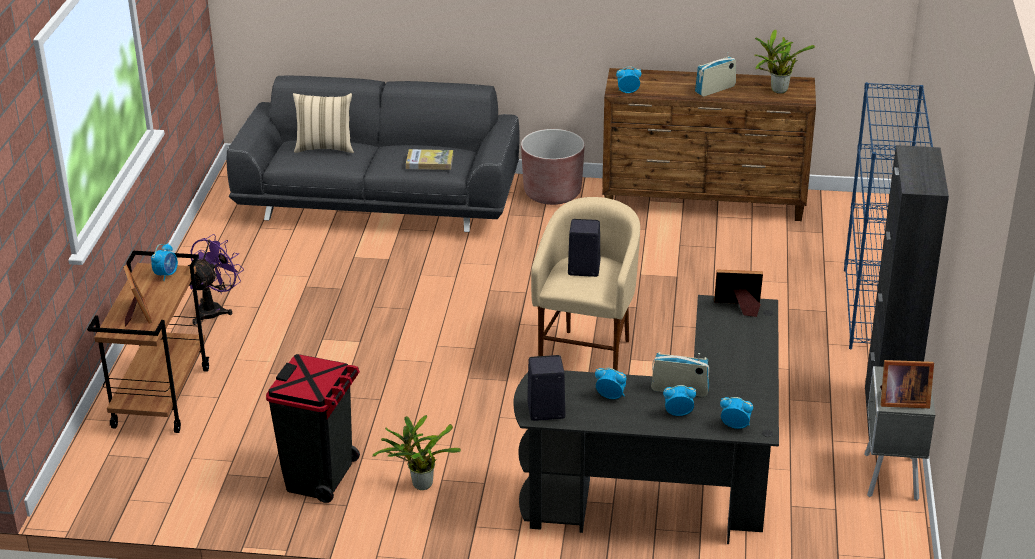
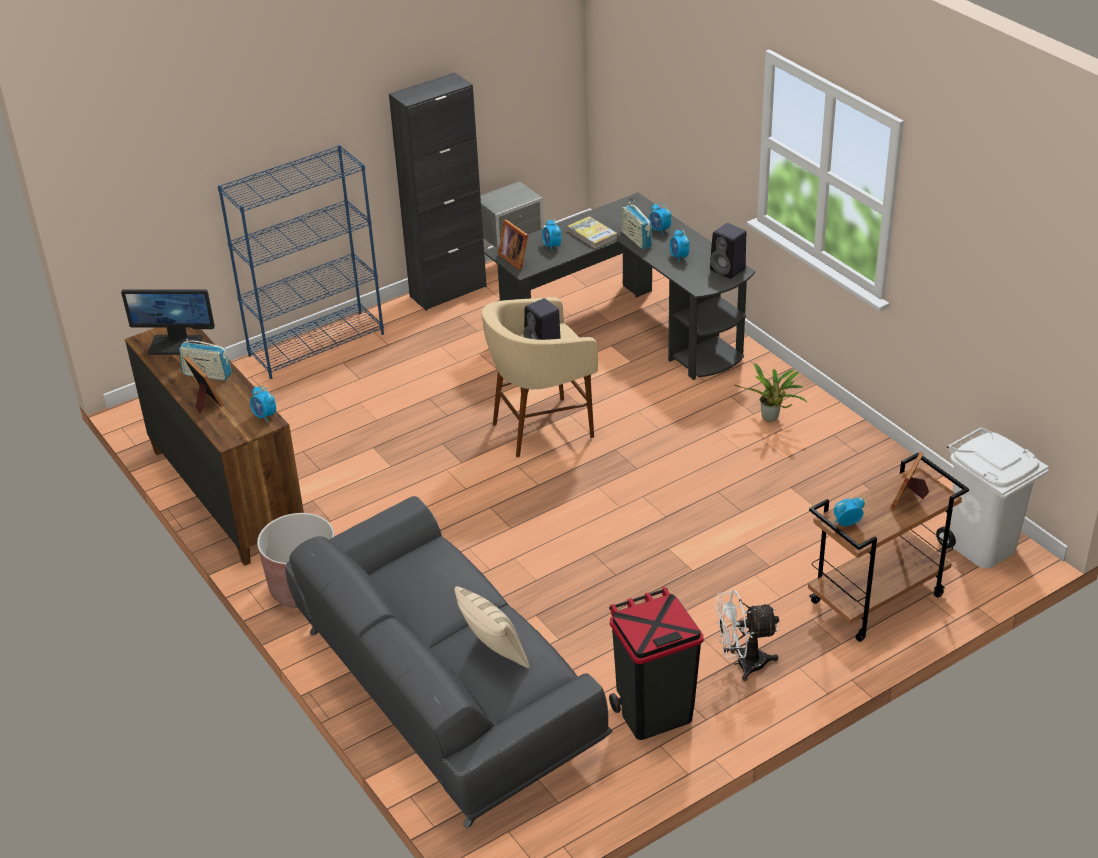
camera: 130 degrees left, 5 degrees up
(112, 485) = (981, 546): none -> white trash can
(214, 309) = (743, 663): purple fan -> white fan
(320, 477) = (828, 462): black trash can -> black trash can (654, 713)
(429, 162) = (440, 564): book -> book (592, 234)
(735, 425) = (642, 209): alarm clock -> alarm clock (552, 246)
(776, 91) = (176, 344): potted plant -> monitor
(901, 400) = (520, 194): picture frame -> picture frame (204, 400)

